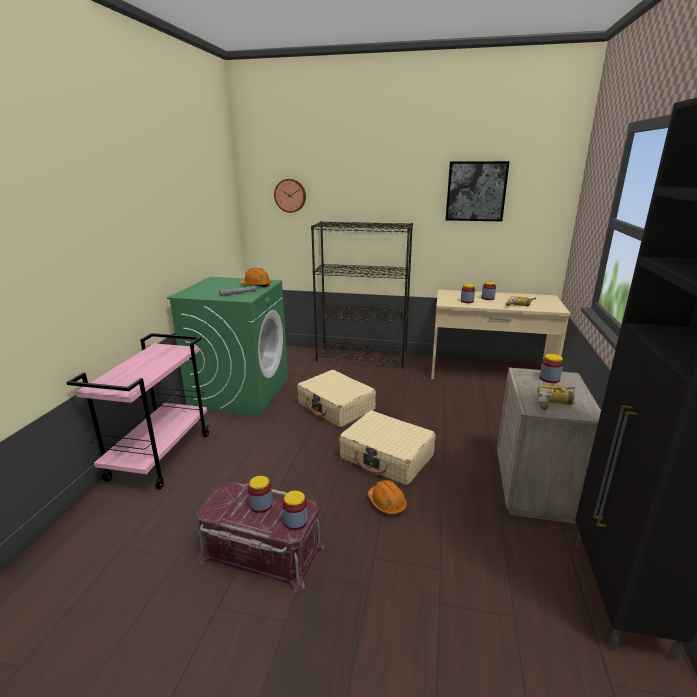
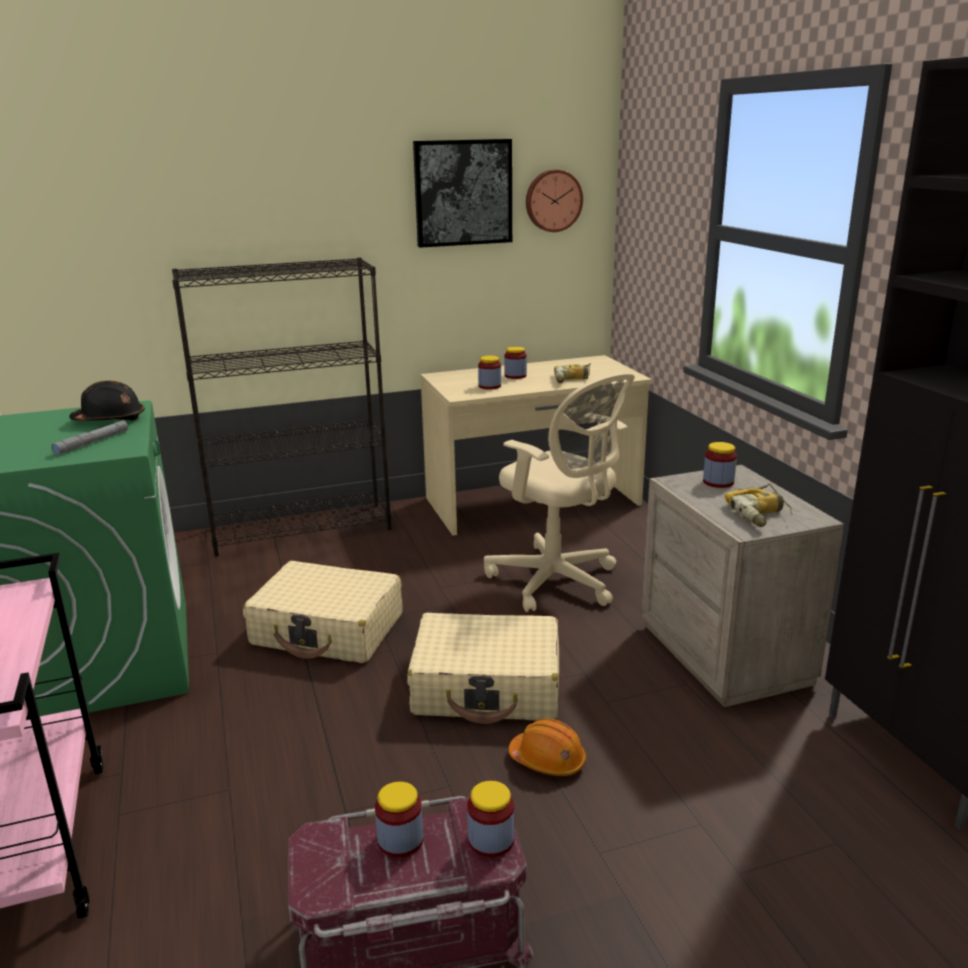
camera: 30 degrees left, 0 degrees up
(256, 285) = (110, 419): orange hard hat -> black hard hat
(290, 195) = (94, 220): wall clock -> wall clock (553, 200)
(467, 417) = (557, 582): none -> beige office chair

